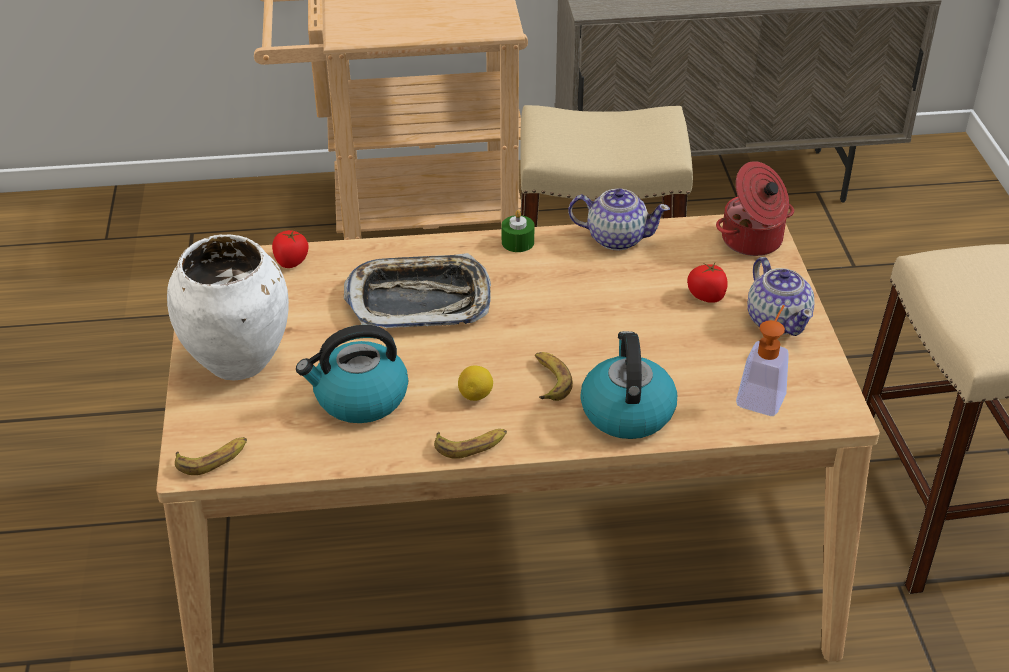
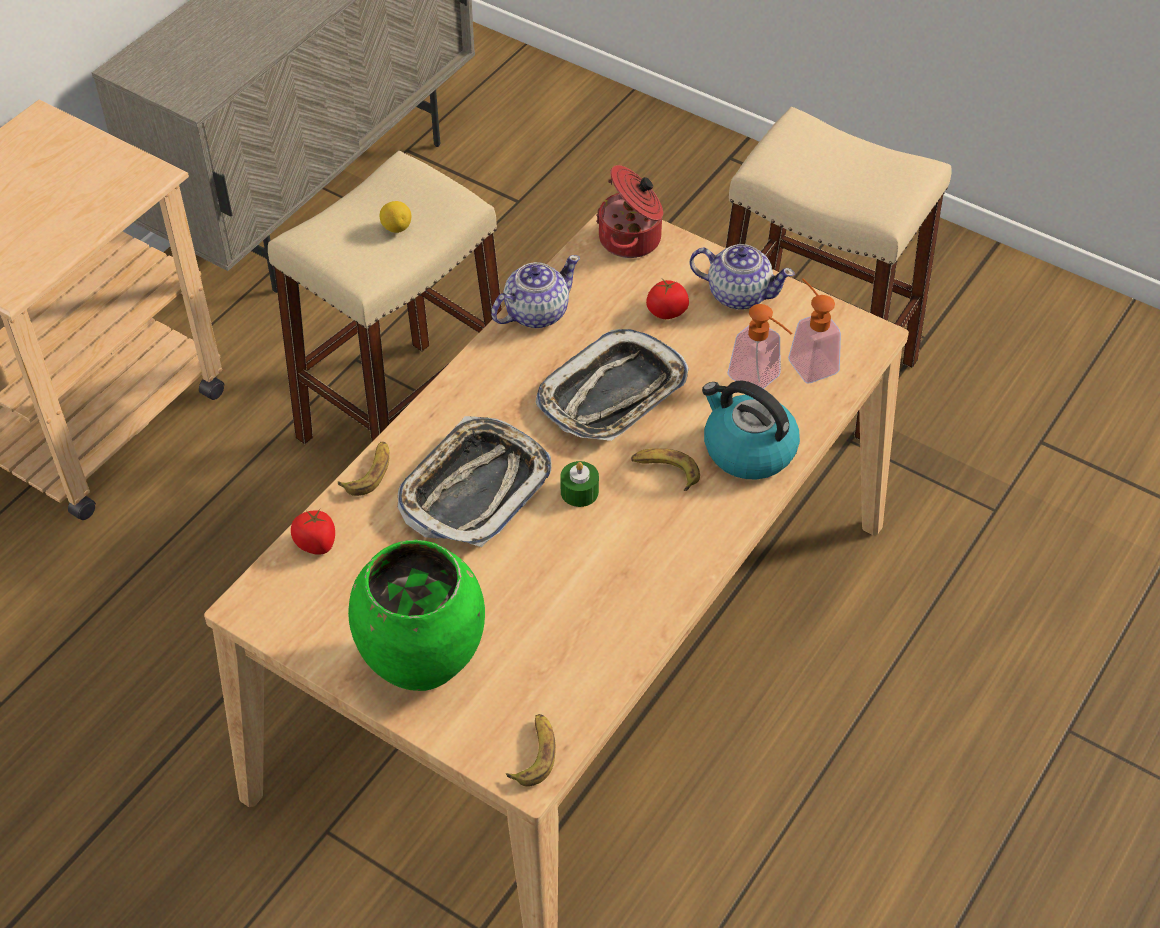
camera: 50 degrees left, 10 degrees up
(239, 362) = (422, 663): white vase -> green vase
(359, 398) = (560, 606): kettle -> none
(471, 445) = (691, 568): banana -> banana (369, 472)
(476, 395) = (636, 528): lemon -> lemon (396, 228)
(517, 242) = (469, 376): green candle -> green candle (579, 492)
(589, 315) = (613, 394): none -> tray
(706, 380) = (760, 381): none -> soap dispenser

